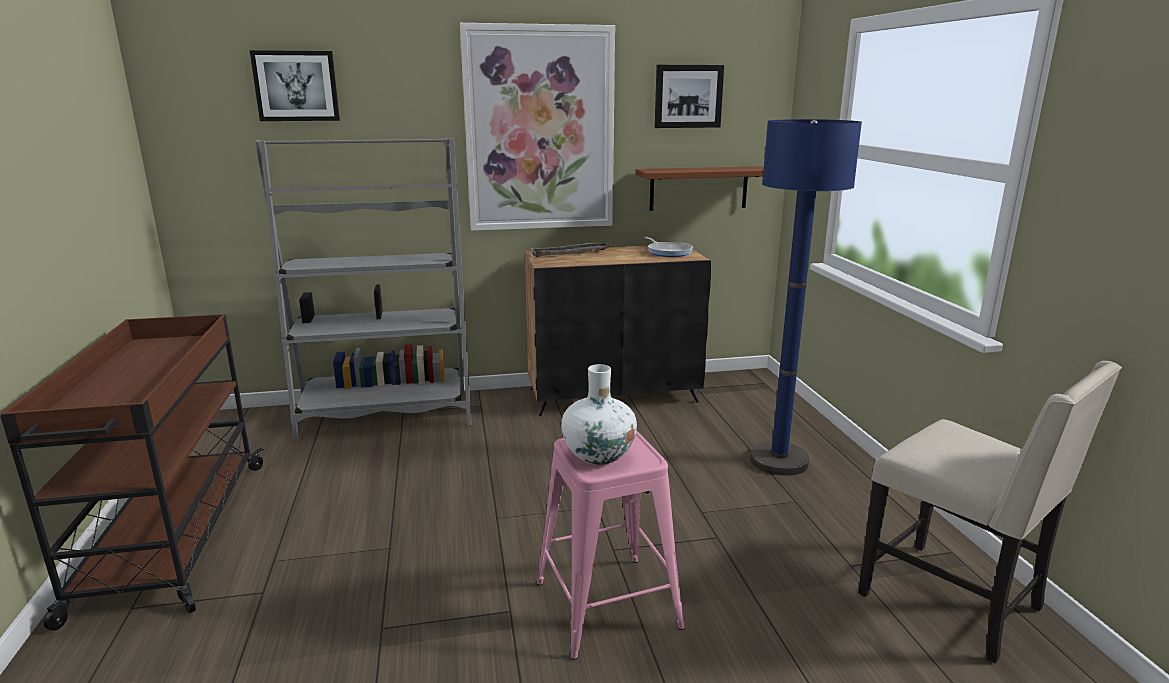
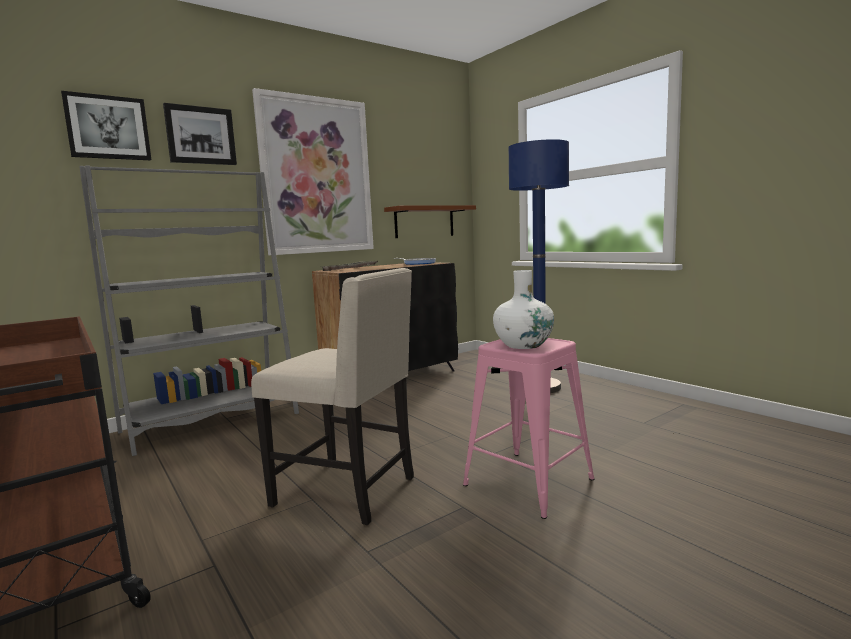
camera: 25 degrees left, 10 degrees down
(688, 96) = (412, 157): picture -> picture (200, 135)
(954, 602) = (715, 424): beige chair -> beige chair (348, 491)

